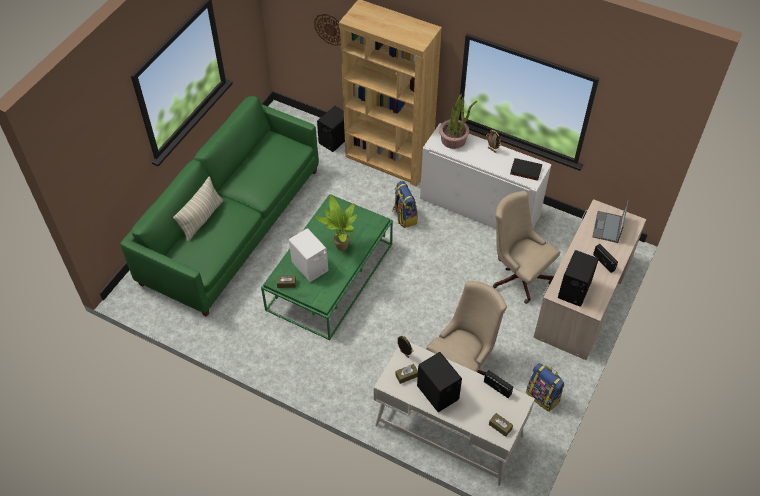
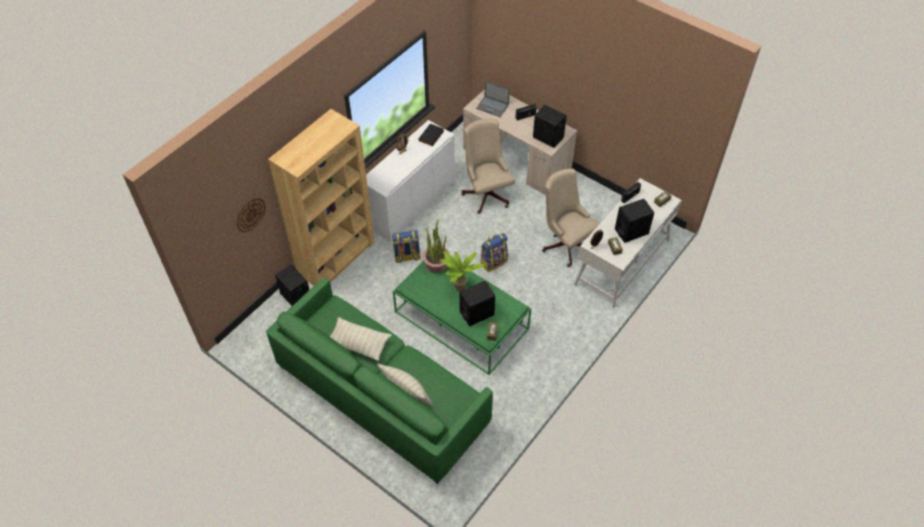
camera: 80 degrees left, 0 degrees up
(253, 173) = (358, 343): none -> pillow
(310, 267) = (477, 313): white speaker -> black speaker
(453, 139) = (382, 174): potted plant -> potted plant (436, 263)
(518, 275) = (486, 193): beige office chair -> beige office chair turned 105 degrees clockwise
(543, 396) = (599, 200): backpack -> backpack (493, 261)

